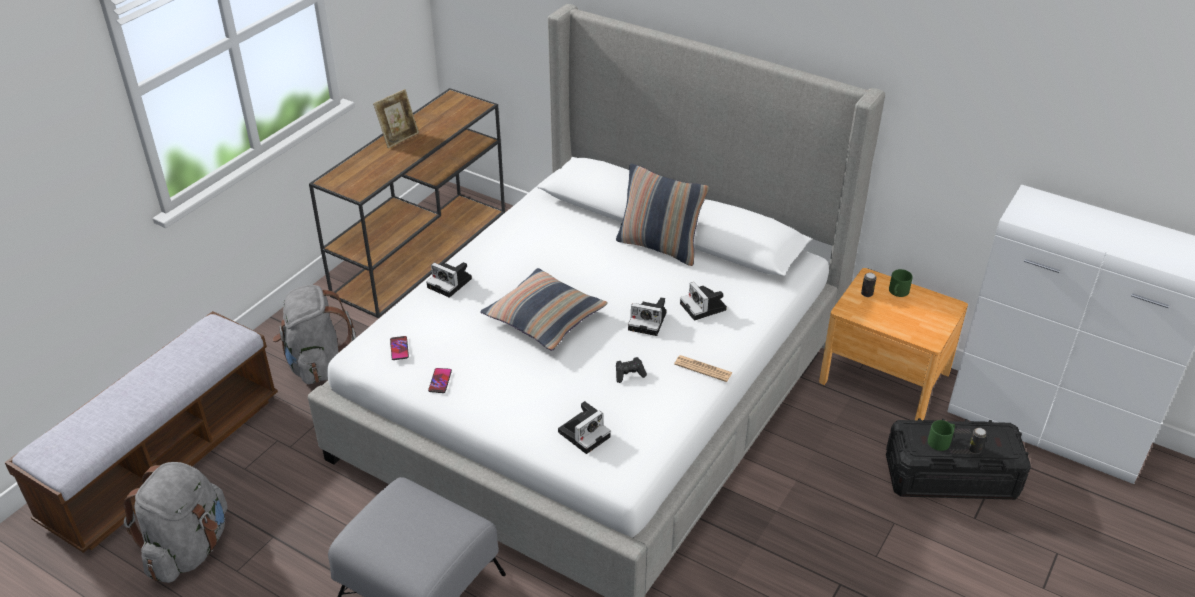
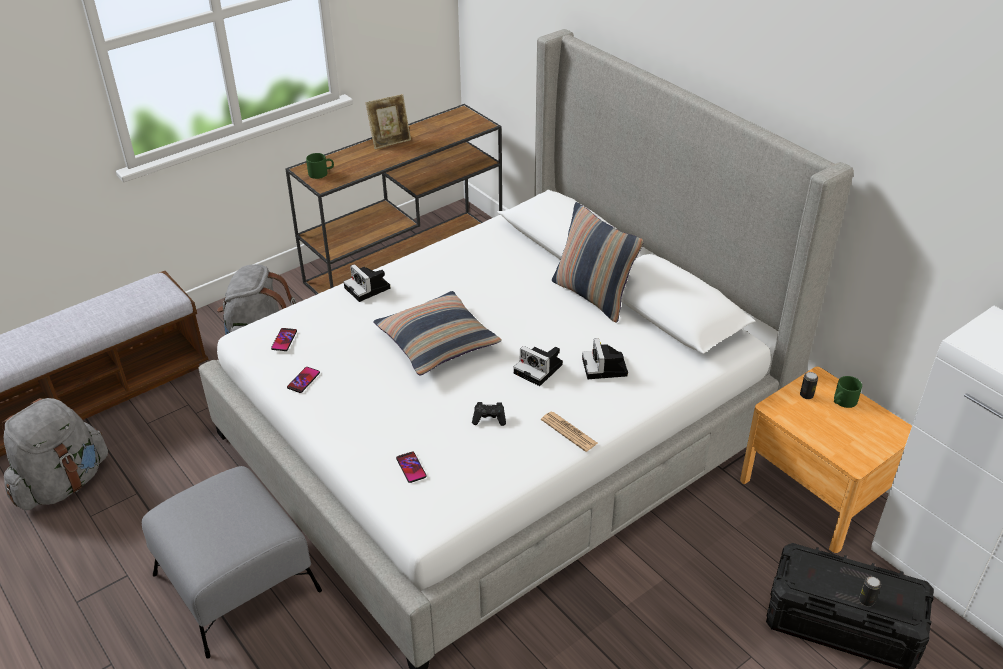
camera: 20 degrees right, 0 degrees up
(585, 433) = (411, 467): camera -> phone
(941, 440) = (830, 579): green mug -> green mug (321, 173)

